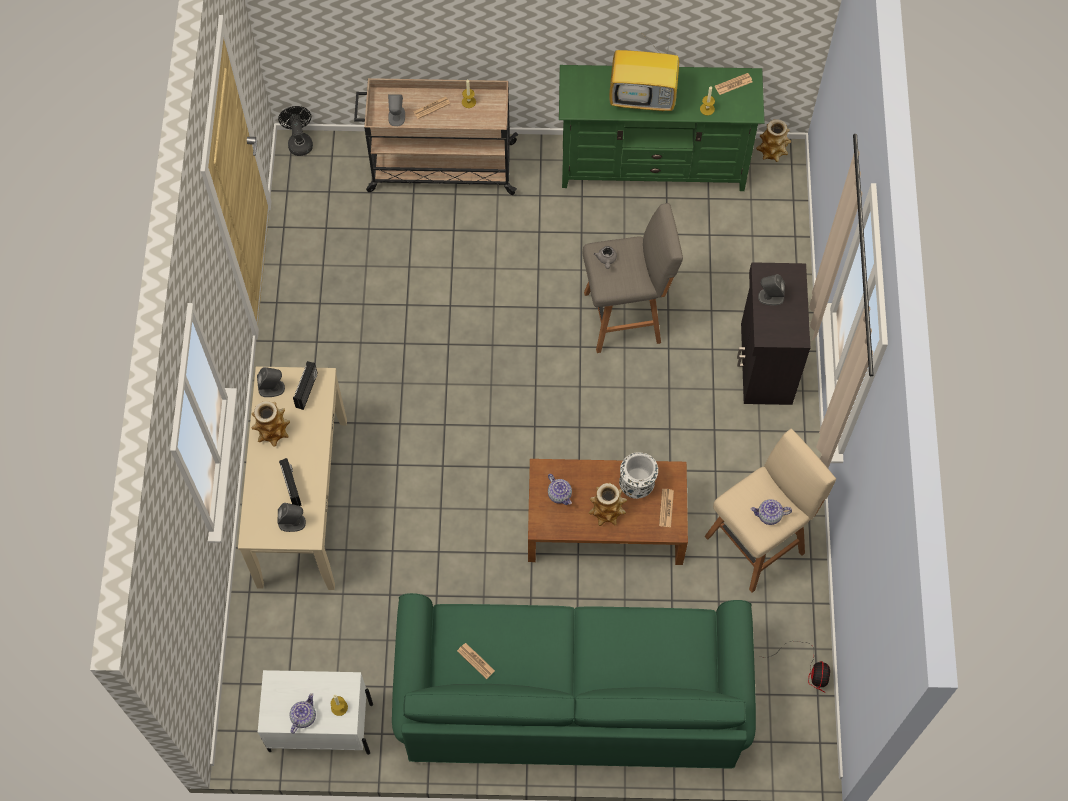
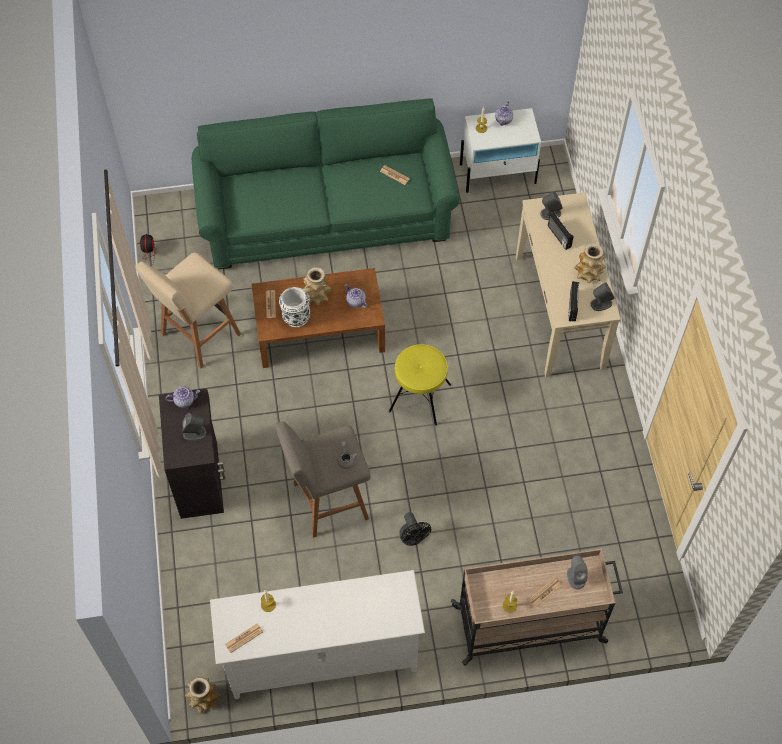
camera: 170 degrees right, 5 degrees down
(299, 142) = (674, 628): black fan -> black fan (413, 538)
(500, 418) = (420, 398): none -> yellow stool
(644, 97) = (333, 607): television -> none
(653, 166) = (322, 660): green tv stand -> white tv stand
(769, 516) = (188, 274): teapot -> teapot (184, 400)

